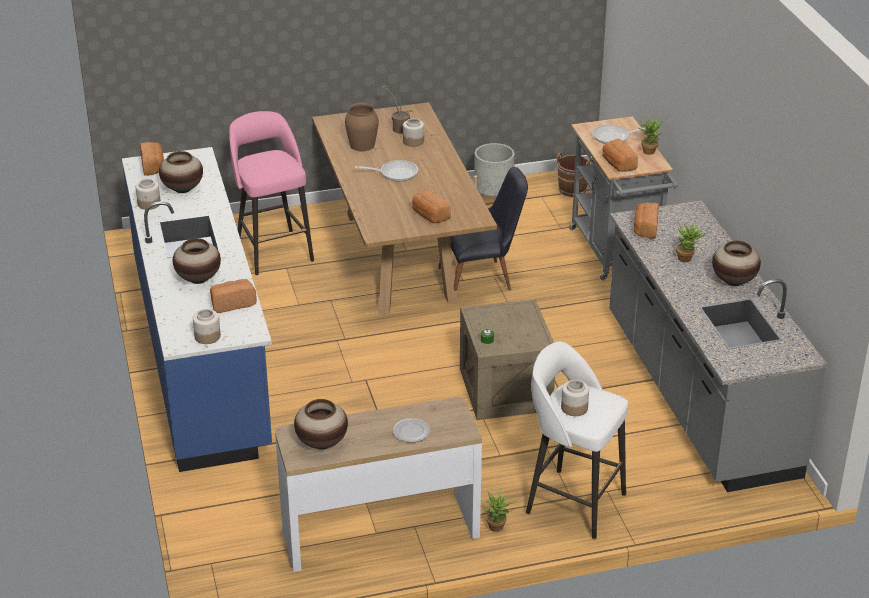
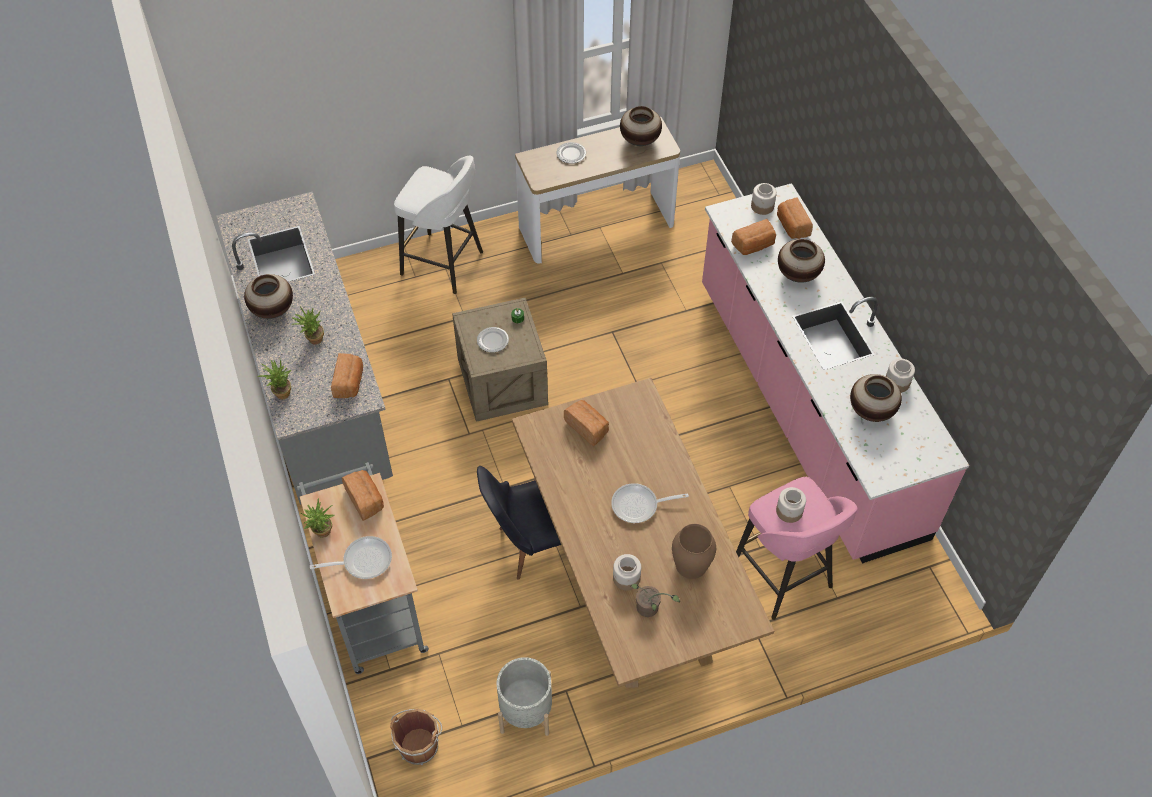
camera: 175 degrees right, 20 degrees up
(153, 166) = (923, 450): bread -> bread (792, 226)
(201, 352) = (807, 408): blue counter -> pink counter
(498, 528) = (504, 237): potted plant -> potted plant (280, 392)
(513, 324) = (492, 341): none -> plate
(574, 408) = (440, 186): jar -> jar (789, 511)

